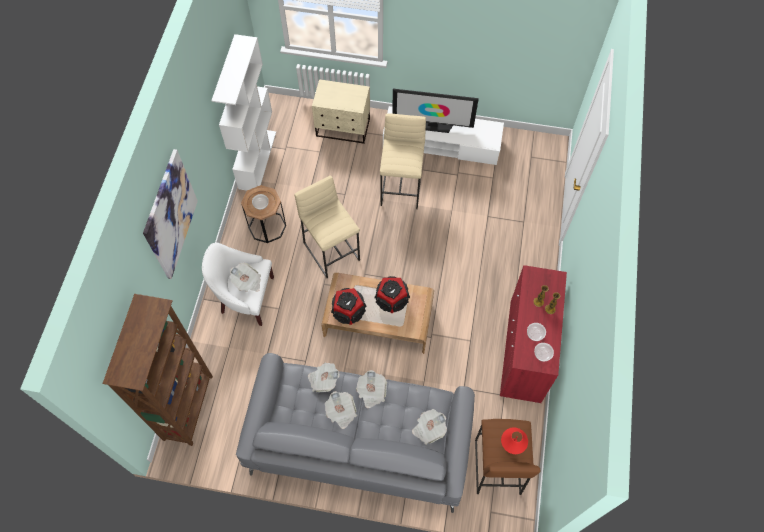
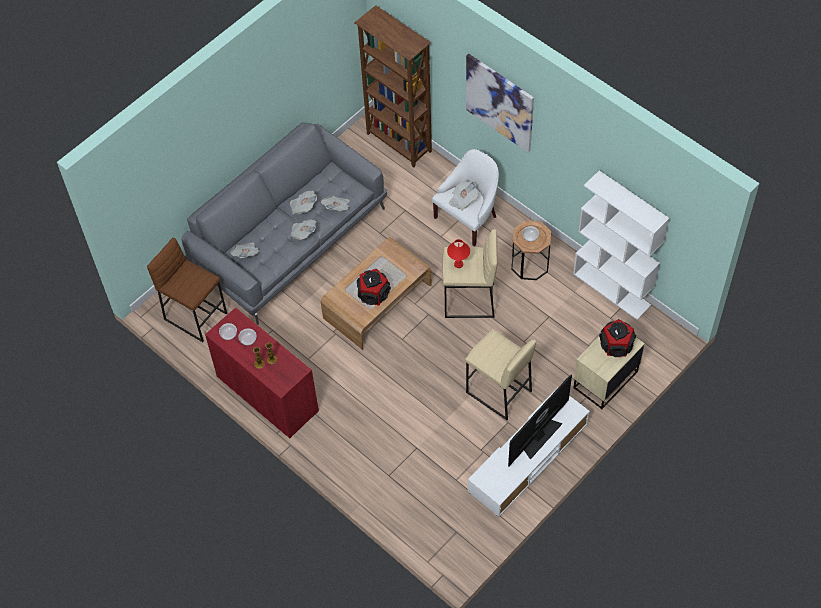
camera: 125 degrees right, 5 degrees down
(349, 311) = (386, 258): speaker -> speaker (616, 345)
(510, 447) = (184, 279): red table lamp -> red table lamp (458, 264)

